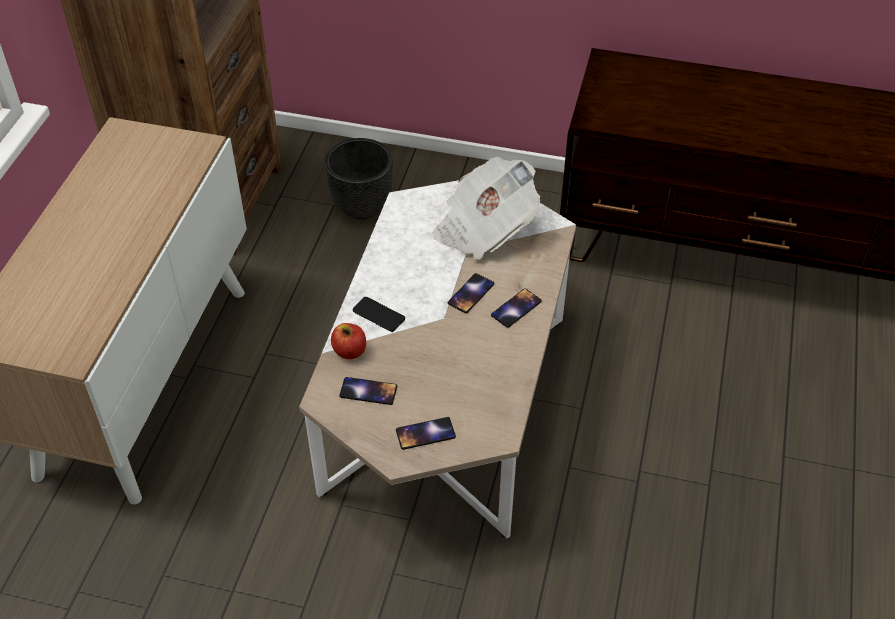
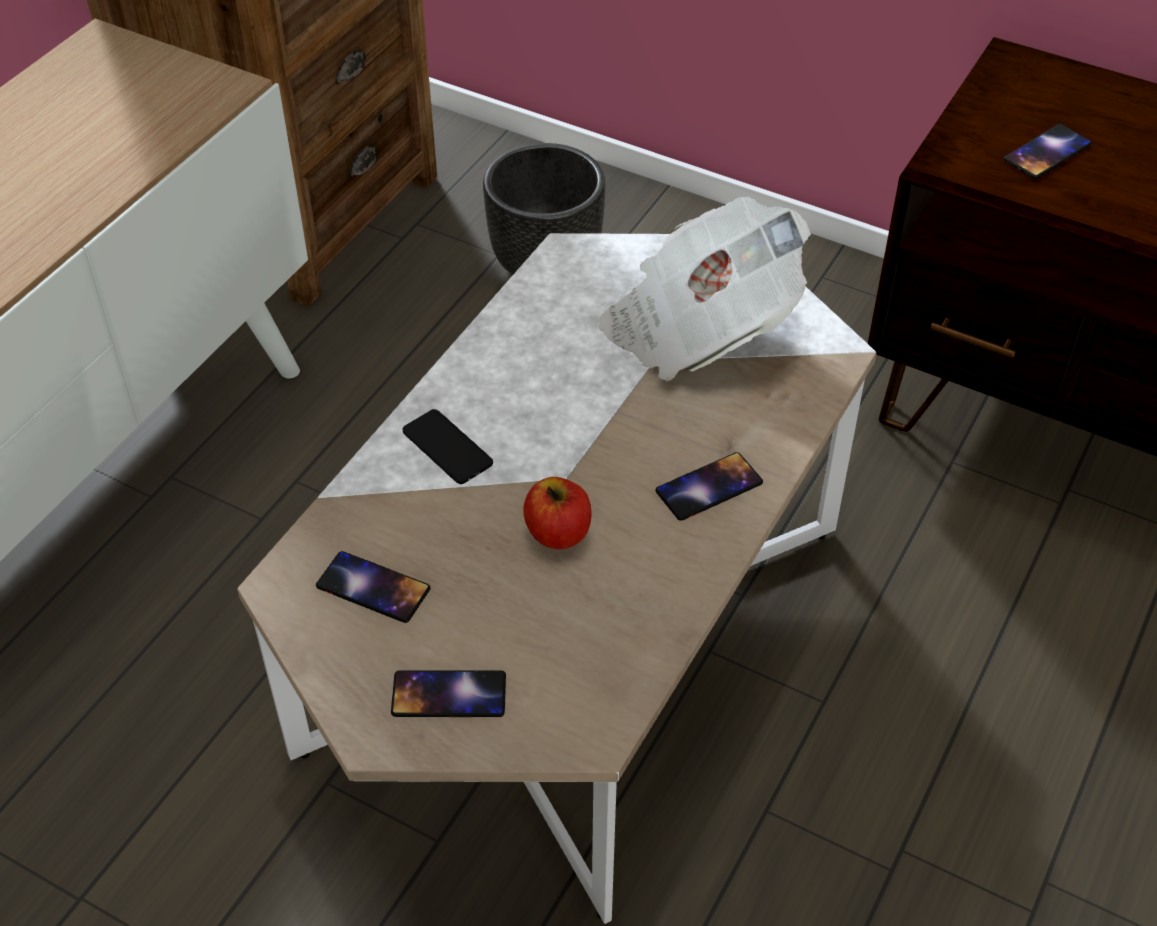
camera: 15 degrees right, 0 degrees up
(349, 351) = (369, 504): apple -> apple (558, 533)
(471, 293) = (632, 442): phone -> phone (1047, 152)

